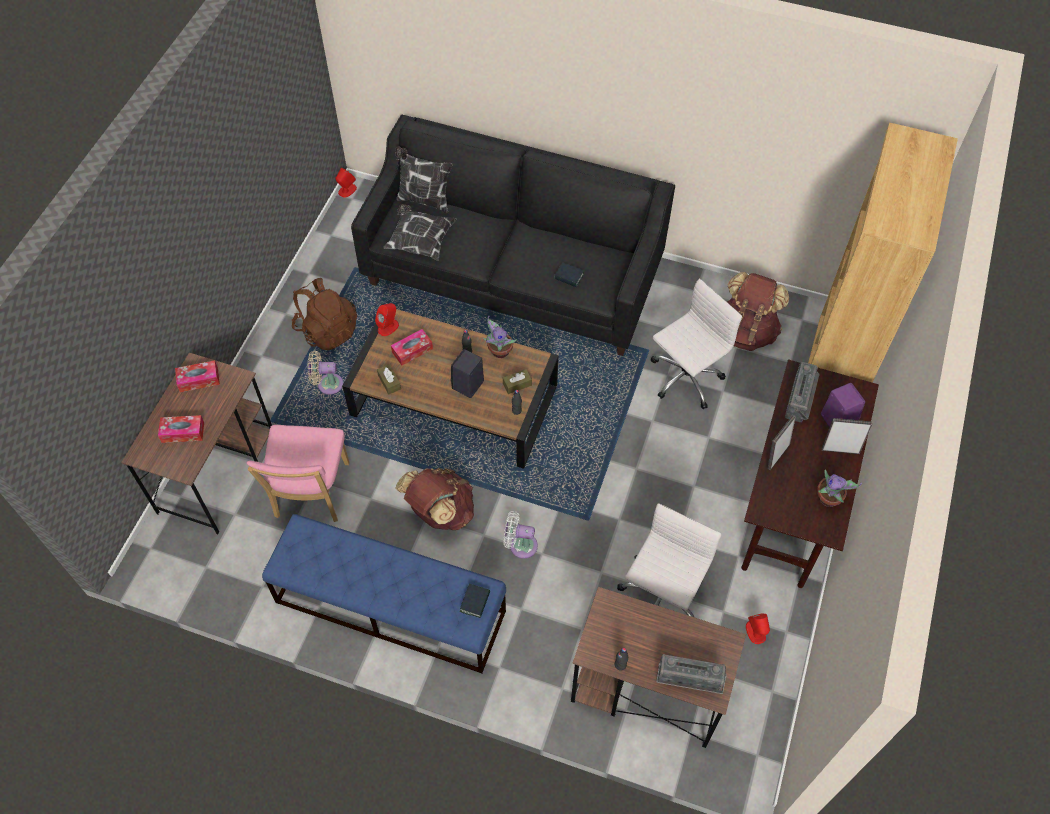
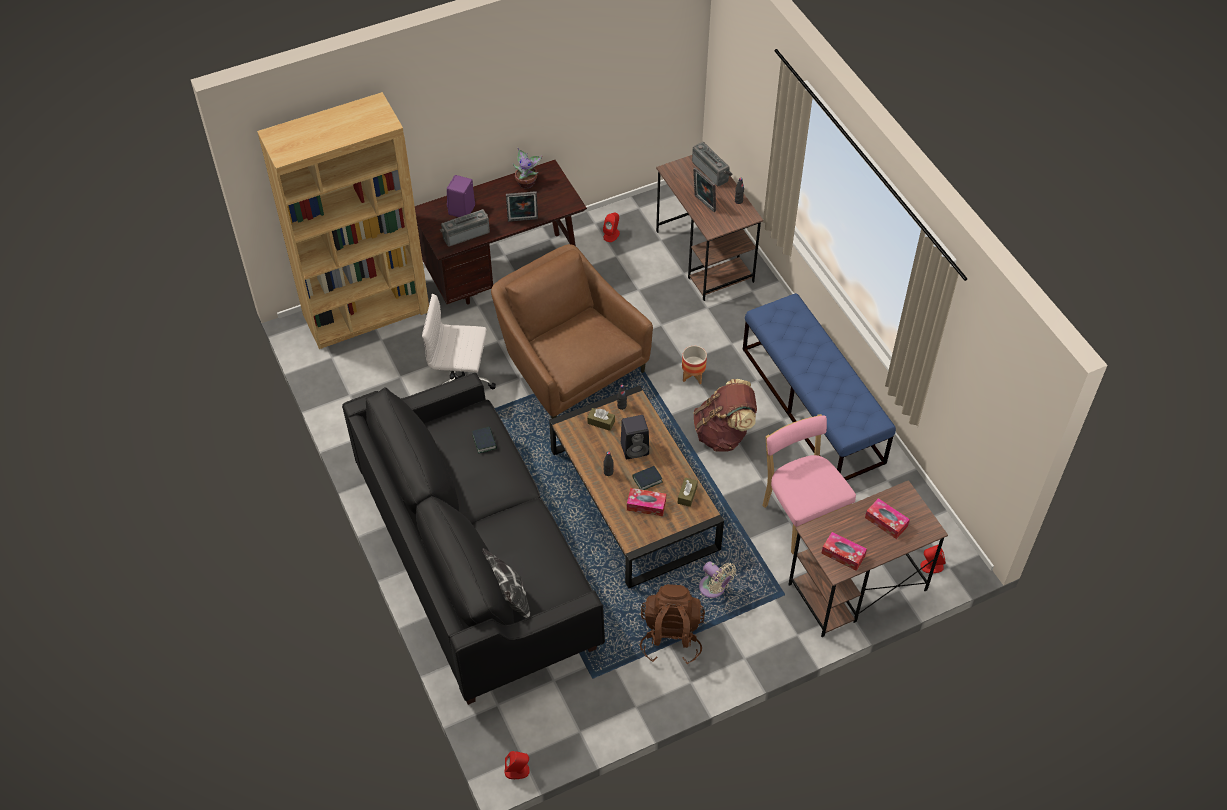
camera: 135 degrees left, 5 degrees down
(311, 494) = (801, 515): pink chair -> pink chair turned 75 degrees counterclockwise
(388, 327) = (644, 538): red speaker -> red speaker (931, 566)
(420, 241) = (555, 564): pillow -> none
(475, 602) = (775, 312): book -> book (647, 479)
(499, 351) = (586, 454): potted plant -> none
(520, 545) = (693, 375): white fan -> planter
(628, 465) = (569, 365): none -> brown armchair
(661, 597) = (642, 287): white office chair -> none
(745, 331) = (378, 380): brown backpack -> none
(840, 449) = (483, 197): picture frame -> picture frame (703, 204)

